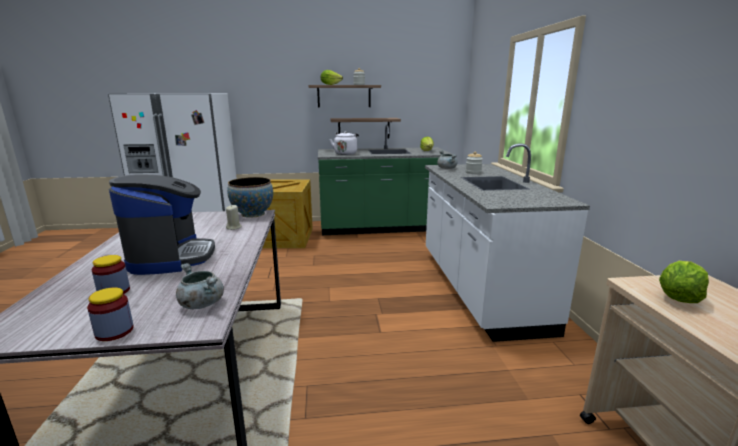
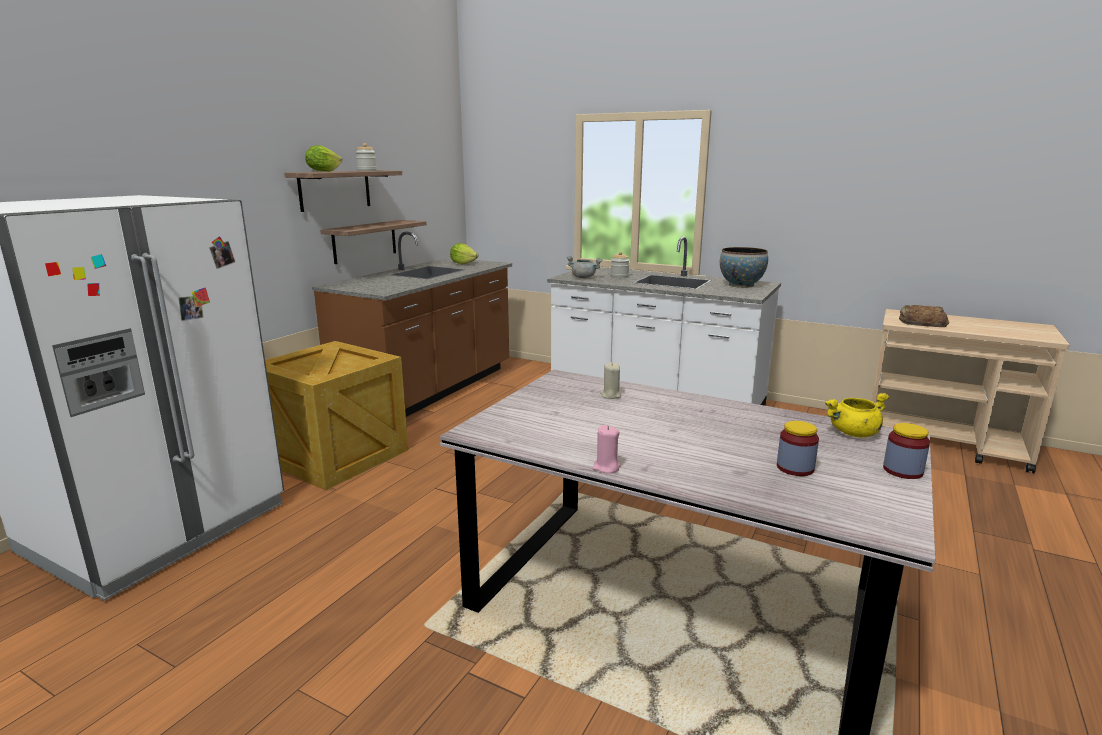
camera: 55 degrees left, 0 degrees up
(106, 247) = (606, 467): none -> pink candle
(171, 257) = (698, 434): coffee machine -> none
(201, 304) = (853, 433): grey cooking pot -> yellow cooking pot
(252, 214) = (560, 380): bowl -> bowl (741, 285)
(346, 153) = (394, 284): white kettle -> none
(382, 227) = (429, 391): green counter -> brown counter
(678, 298) = (921, 322): lettuce -> bread

